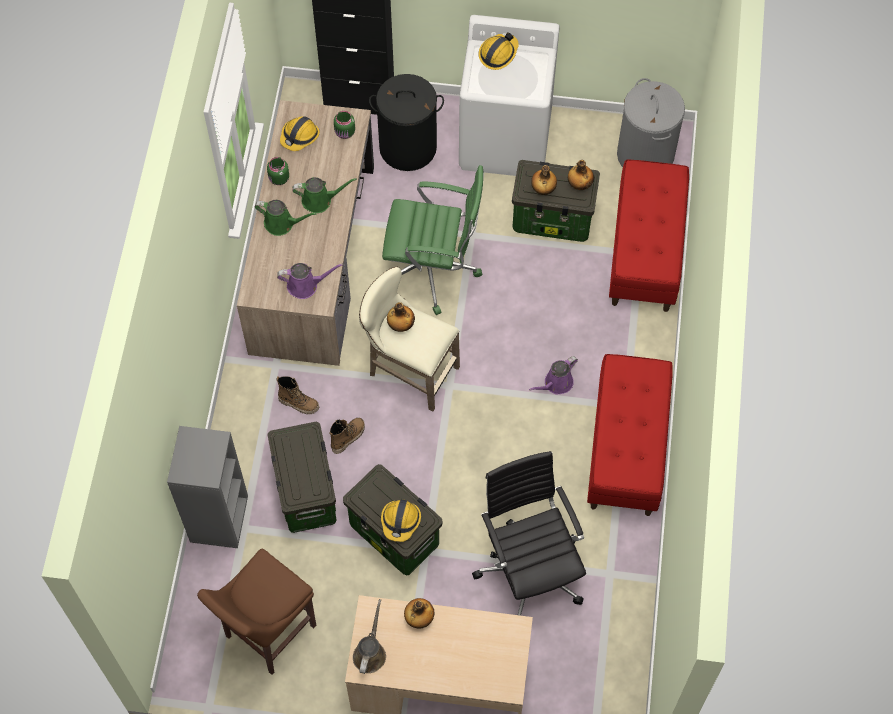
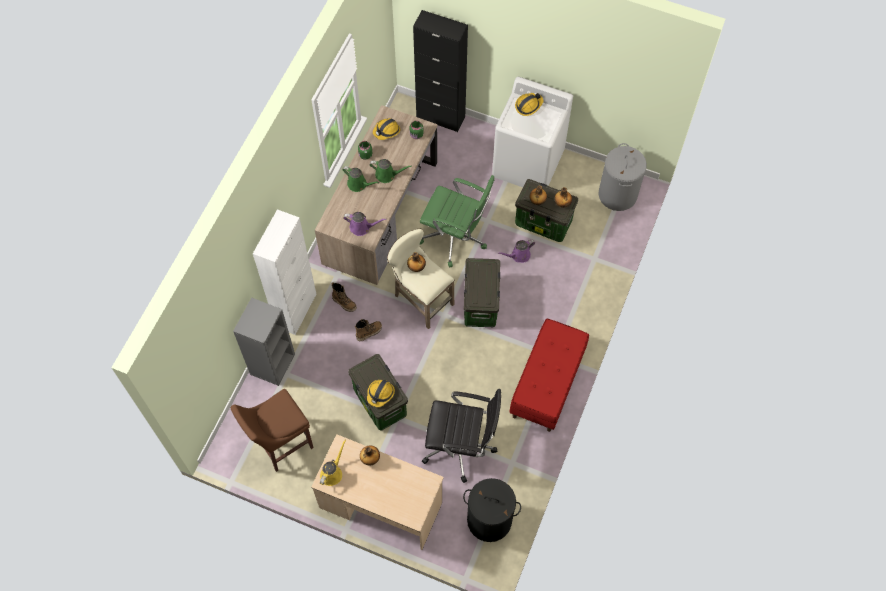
camera: 15 degrees right, 0 degrees up
(230, 431) = (296, 310): none -> white cabinet
(307, 494) = (332, 362): storage box -> storage box (481, 305)
(370, 653) = (332, 473): brown watering can -> yellow watering can
(408, 147) = (463, 154): black laundry basket -> black laundry basket (489, 520)
(530, 568) = (461, 446): black office chair -> black office chair turned 105 degrees clockwise
(556, 384) = (514, 330): purple watering can -> purple watering can (519, 255)
(645, 253) = (598, 259): red bench -> none

